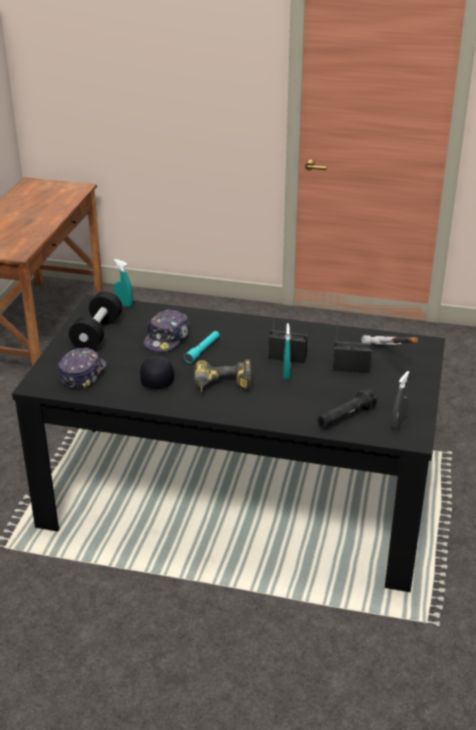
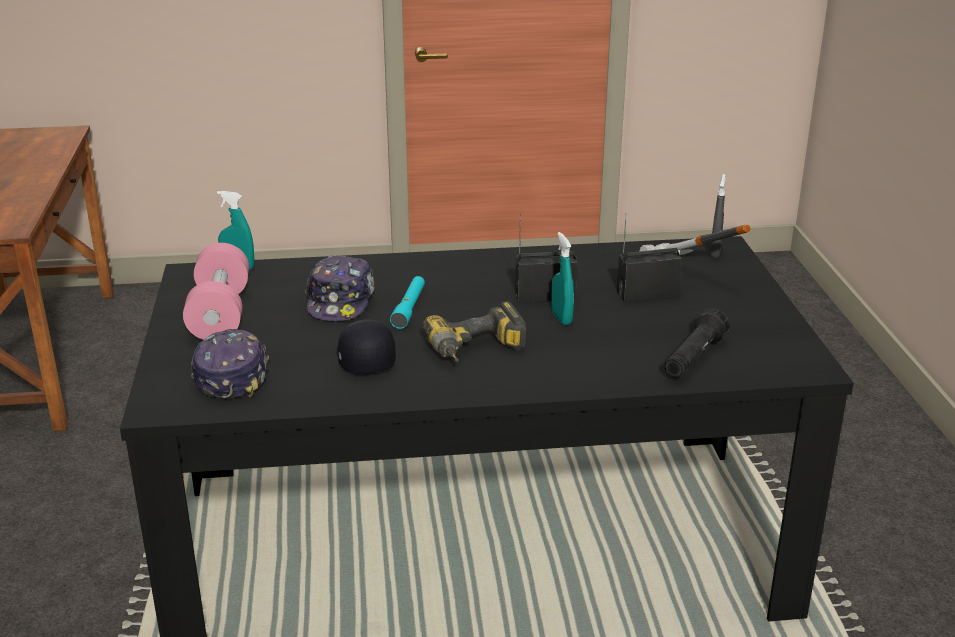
camera: 20 degrees left, 5 degrees down
(97, 334) = (220, 314): black dumbbell -> pink dumbbell
(398, 424) = (774, 353): grey spray bottle -> grey spray bottle (715, 252)

